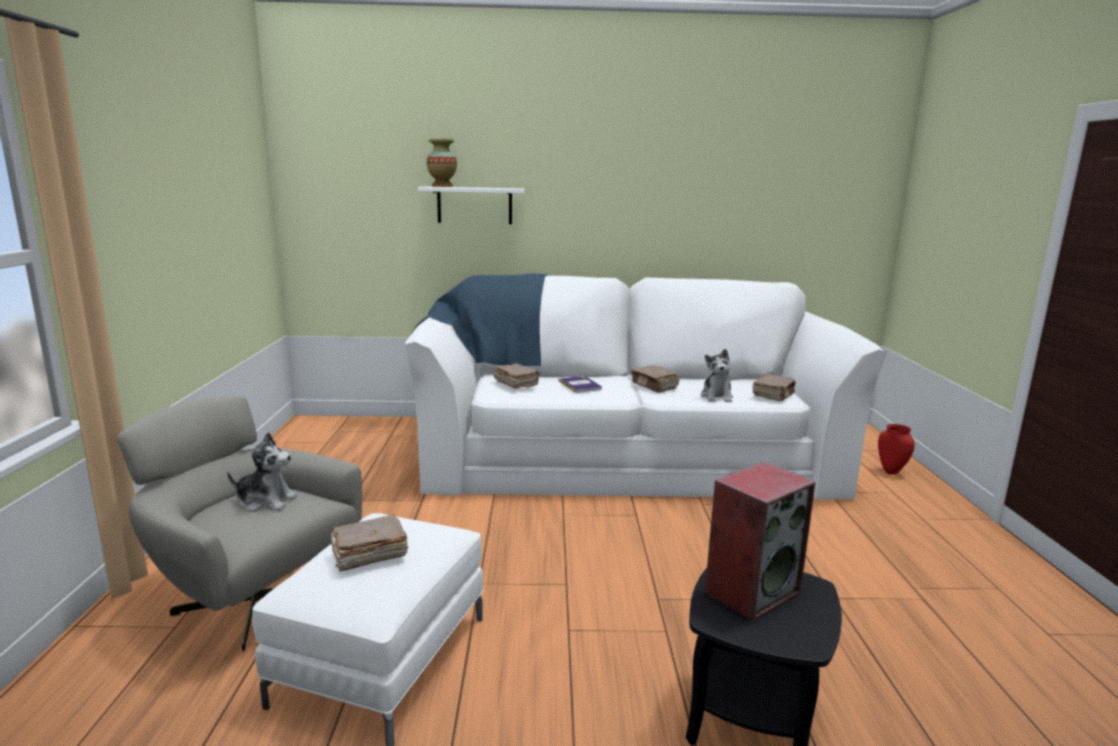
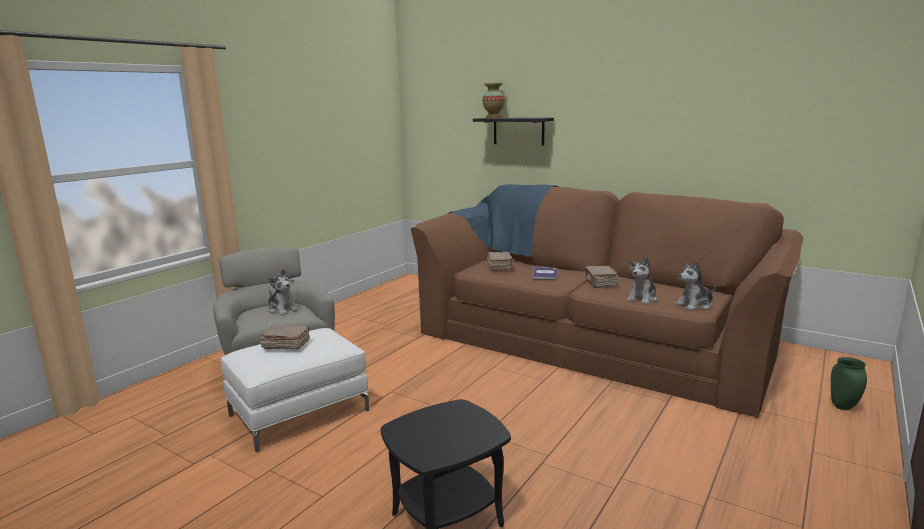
camera: 35 degrees right, 0 degrees up
(474, 205) = (518, 131): white shelf -> black shelf
(624, 456) = (592, 339): white sofa -> brown sofa
(752, 591) = (446, 423): speaker -> none
(773, 395) = (695, 305): brown book -> plush toy
(891, 472) = (844, 407): red vase -> green vase

